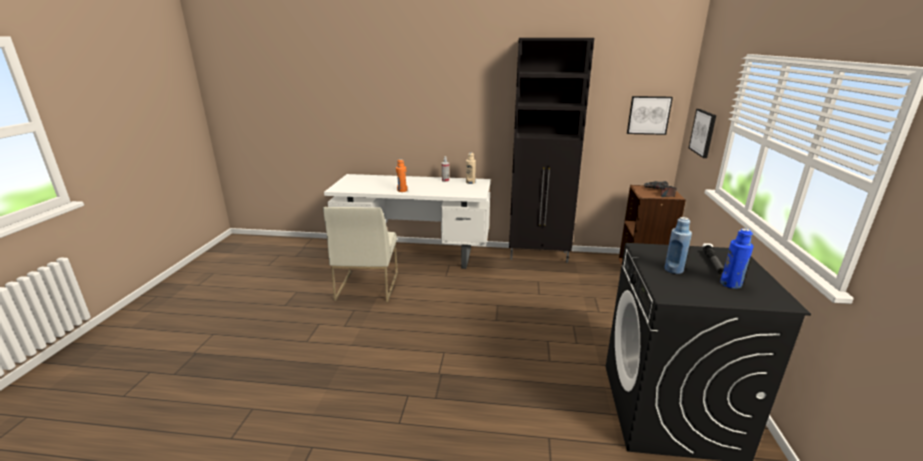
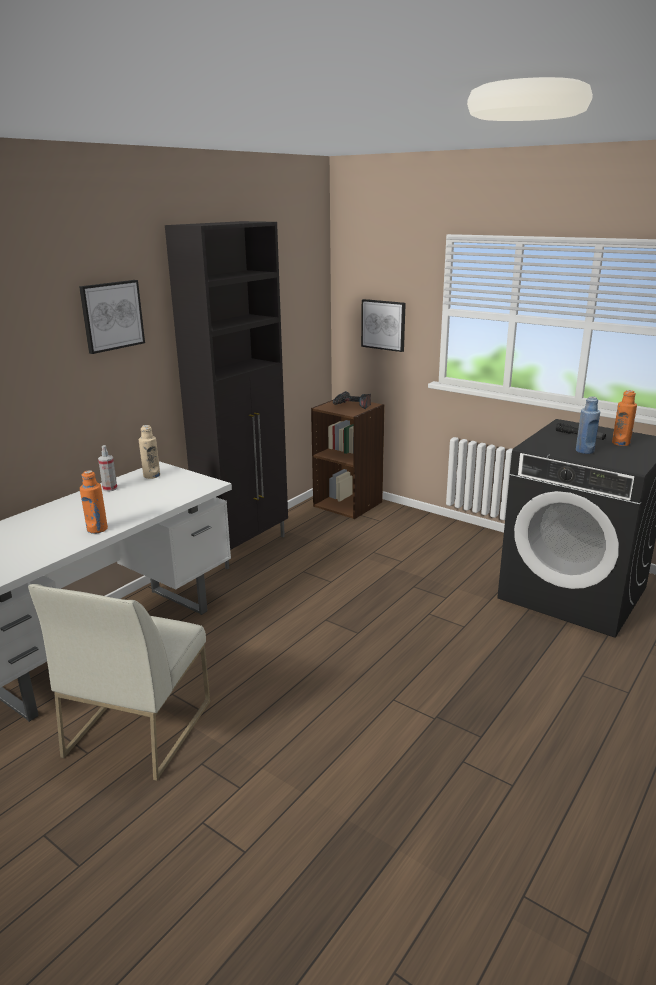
camera: 60 degrees left, 0 degrees up
(367, 286) = (138, 727): white chair -> white chair turned 75 degrees clockwise
(648, 115) = (304, 316): picture -> picture (111, 315)
(730, 284) = (621, 443): blue bottle -> orange bottle

